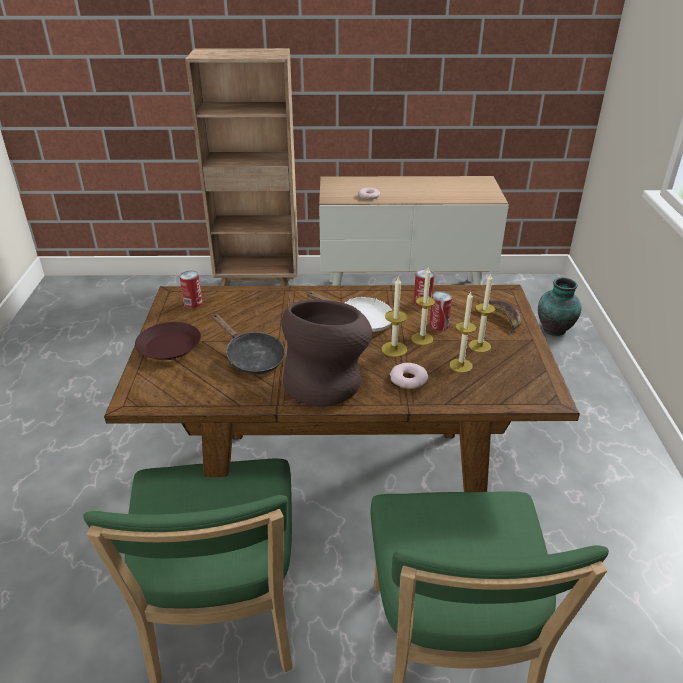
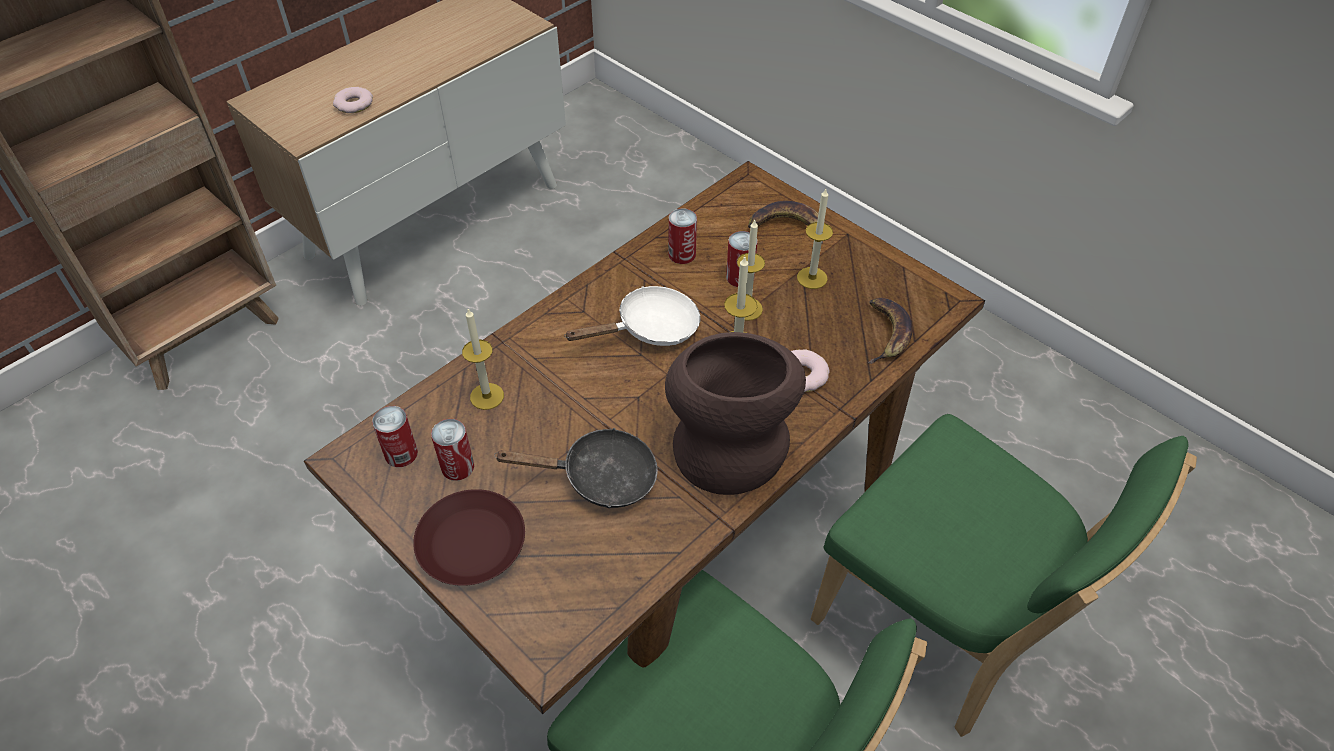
camera: 45 degrees left, 15 degrees up
(205, 319) = (457, 466): none -> can
(461, 365) = (826, 318): candle -> candle (487, 396)
(487, 391) = (887, 334): none -> banana
(555, 329) = (664, 168): vase -> none

